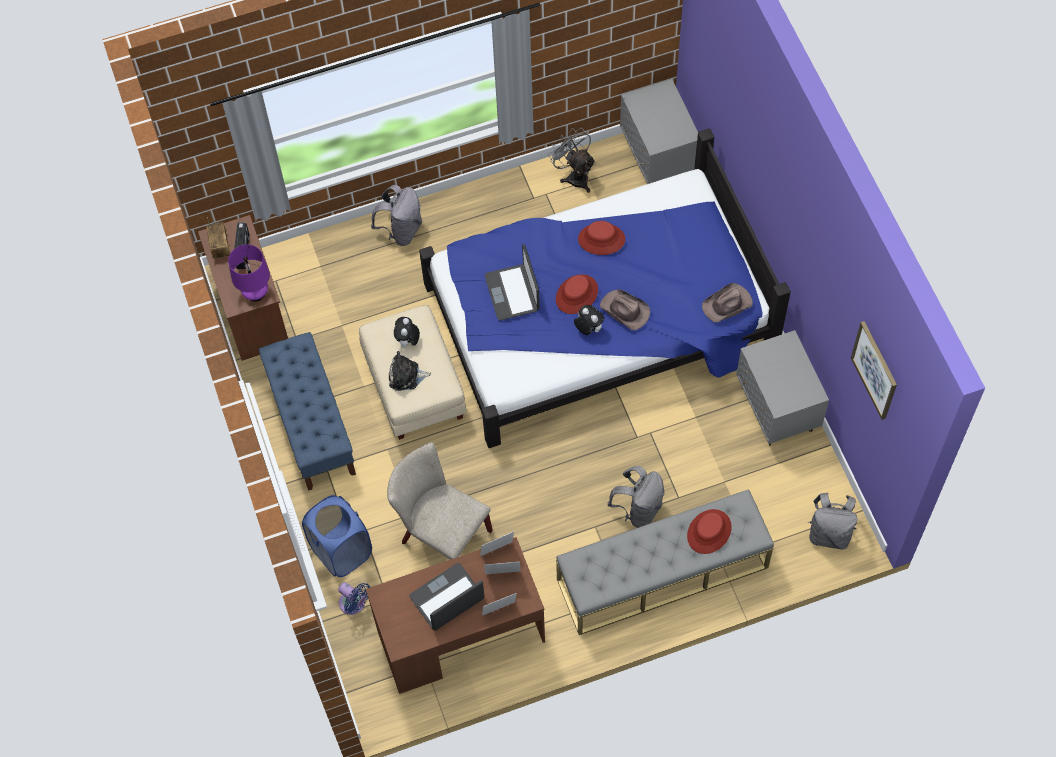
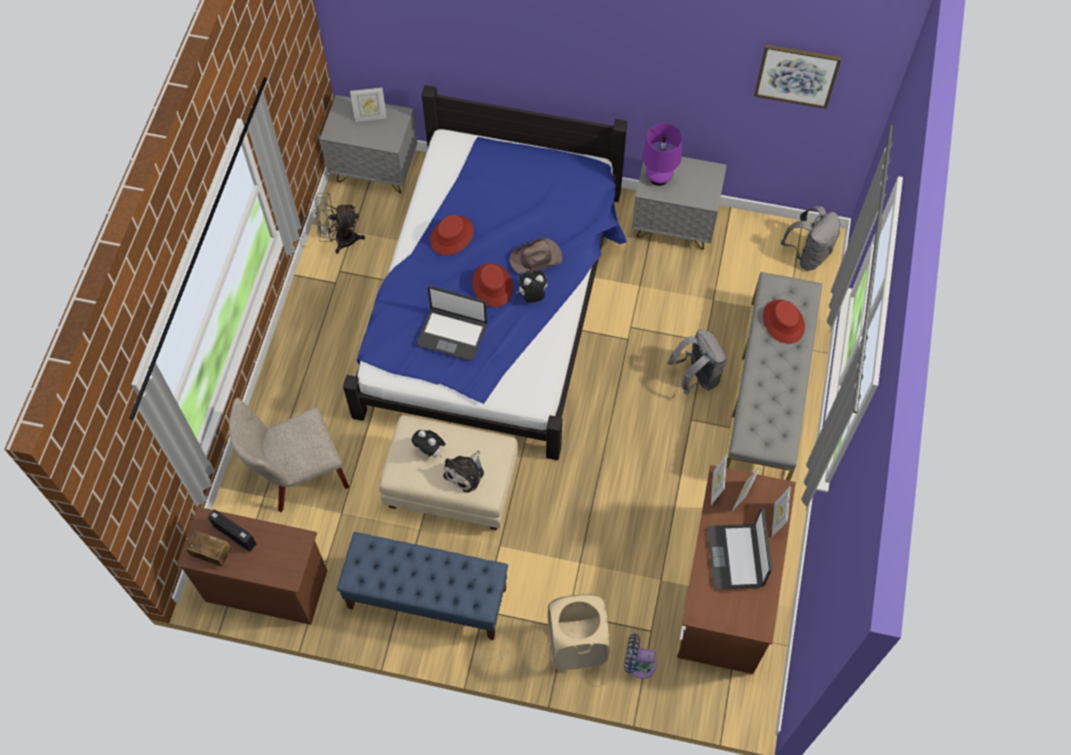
camera: 60 degrees left, 0 degrees up
(255, 293) = (290, 549): purple table lamp -> purple table lamp (658, 177)
(341, 551) = (576, 645): blue laundry basket -> beige laundry basket
(354, 604) = (638, 664): blue fan -> blue fan turned 150 degrees counterclockwise
(401, 230) = (282, 406): grey backpack -> none
(440, 535) = (617, 549): beige chair -> beige chair (297, 476)
(669, 115) = (370, 117): none -> picture frame
(727, 304) = (586, 182): brown hat -> none

